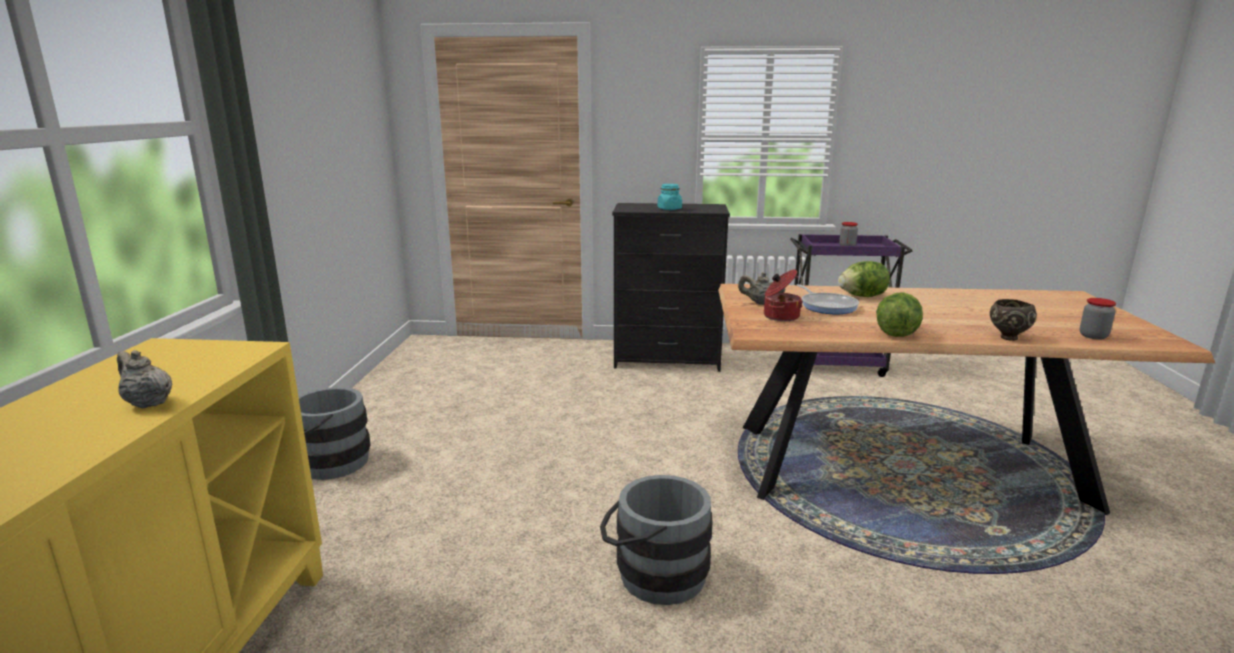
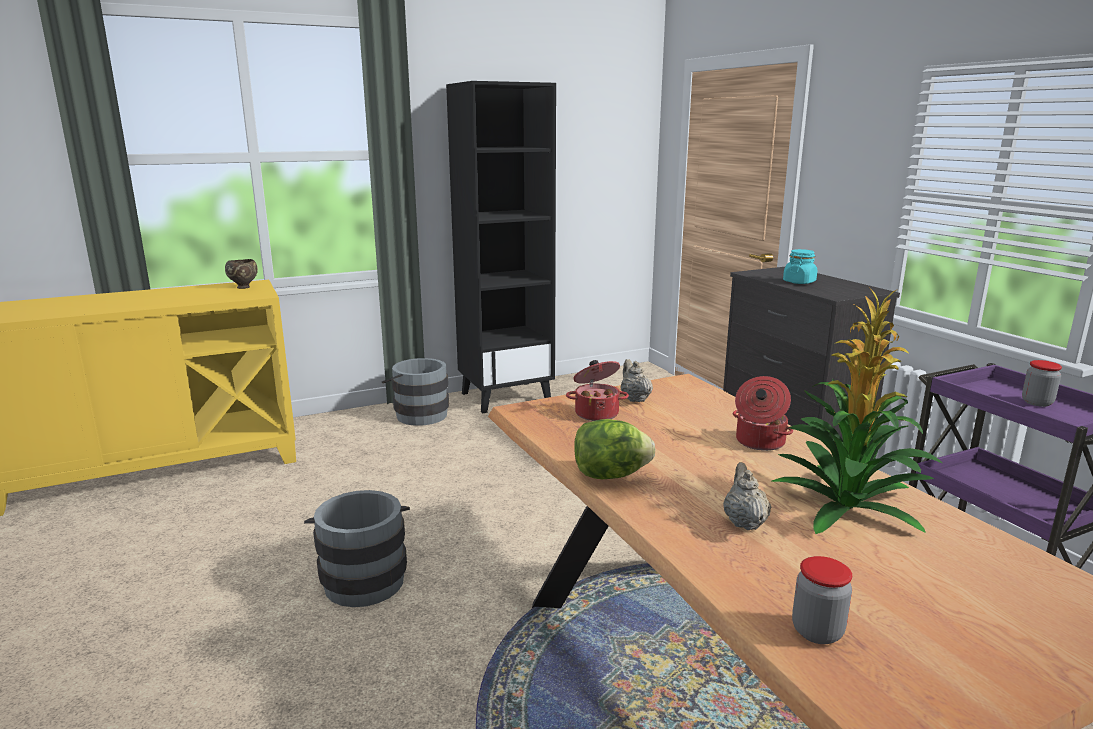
camera: 60 degrees right, 0 degrees up
(148, 403) = (169, 302): beige teapot -> beige teapot (744, 522)
(371, 408) = (506, 397): none -> black bookcase
(827, 306) = (676, 429): frying pan -> none
(862, 296) = (759, 442): lettuce -> cooking pot
(959, 302) = (848, 506): none -> potted plant
(1007, 337) = (694, 550): brown bowl -> brown bowl (244, 287)

